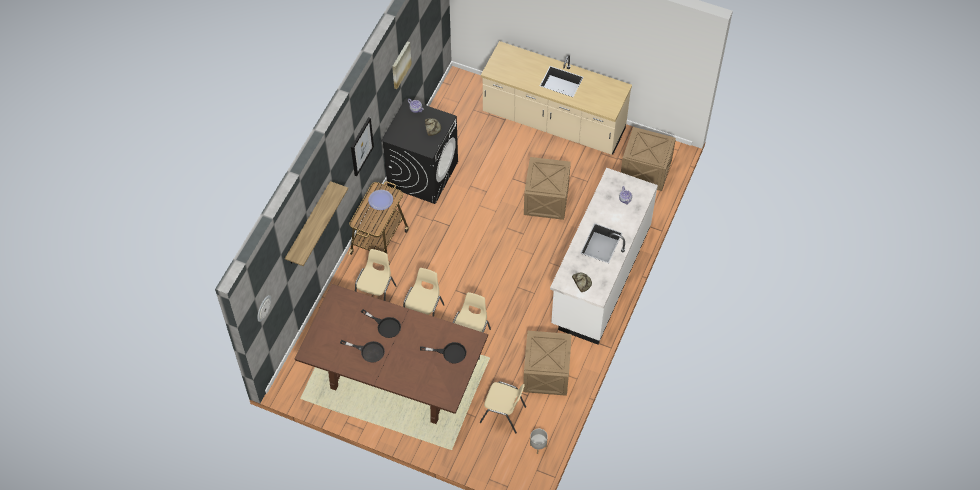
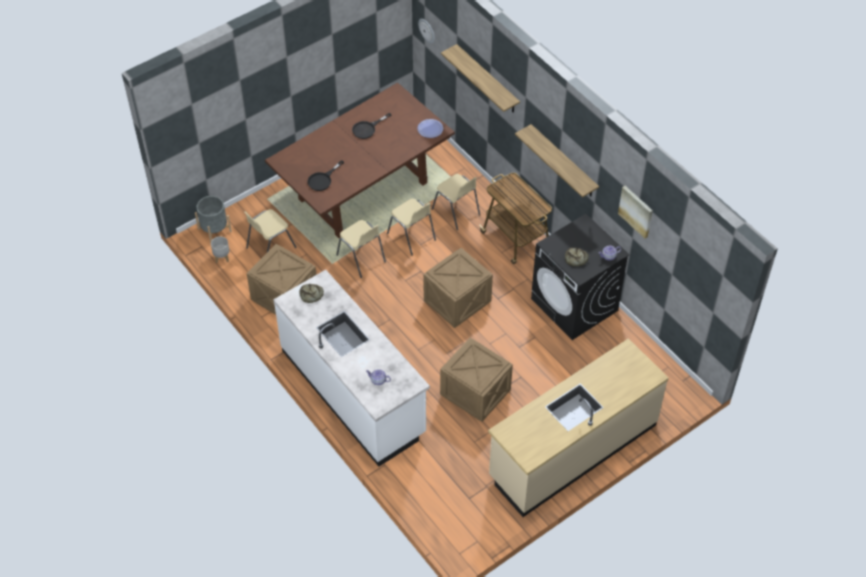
camera: 120 degrees right, 5 degrees down
(361, 146) = (563, 162): picture -> shelf
(380, 200) = (526, 205): plate -> plate (430, 129)
(385, 326) = (383, 149): black frying pan -> none
(512, 471) = (214, 230): none -> grey planter
(645, 170) = (453, 504): crate -> crate (458, 301)

